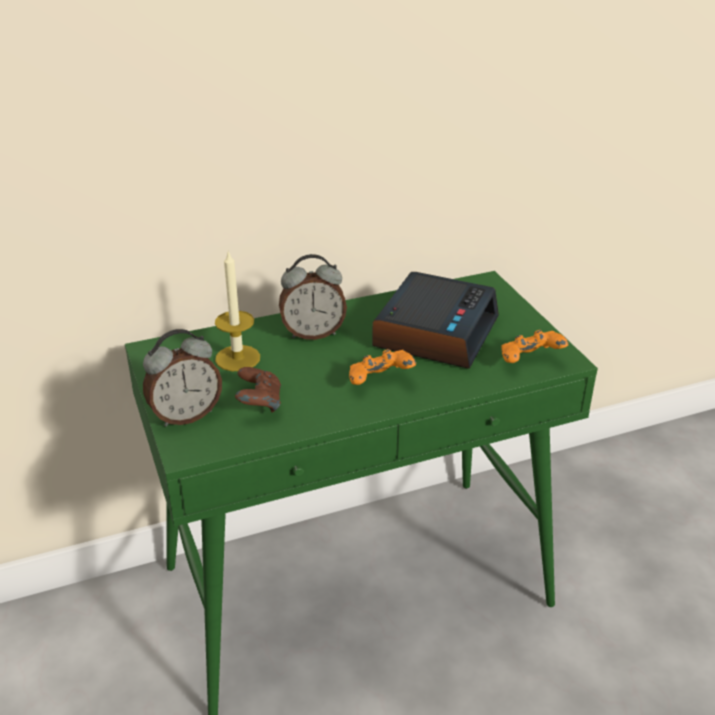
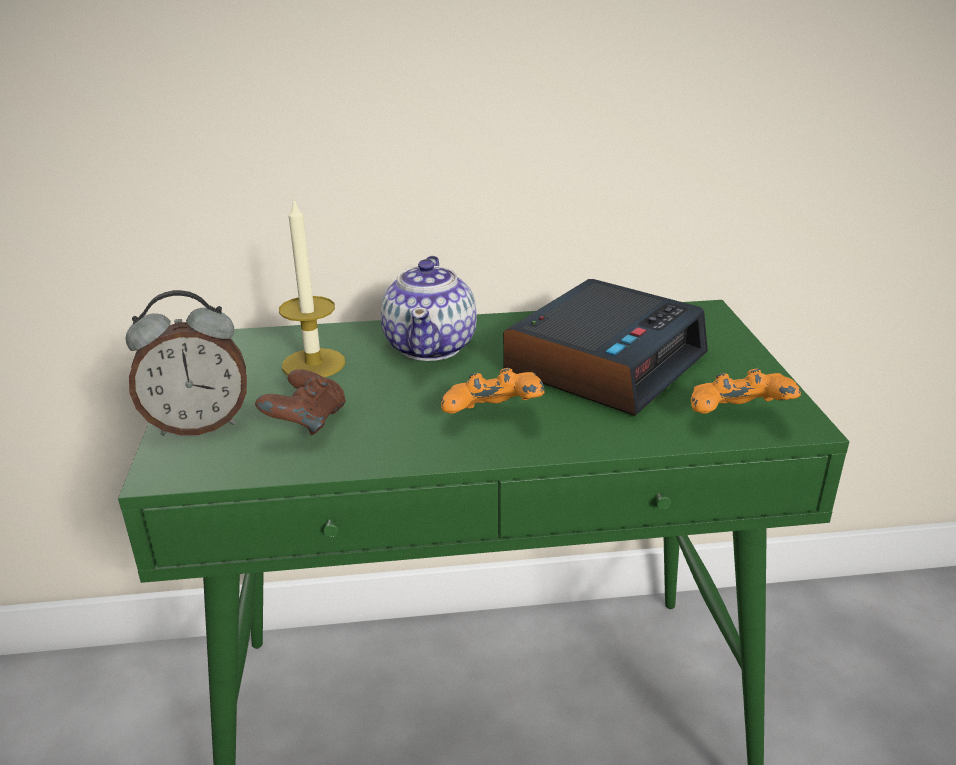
camera: 15 degrees right, 5 degrees down
(313, 333) = (431, 346): alarm clock -> teapot

